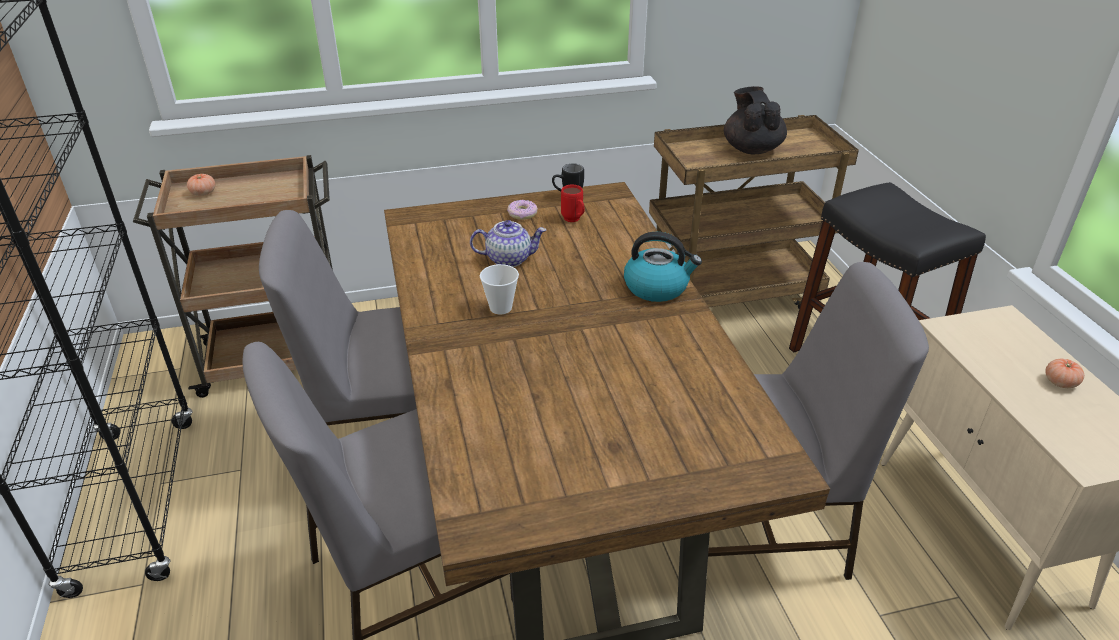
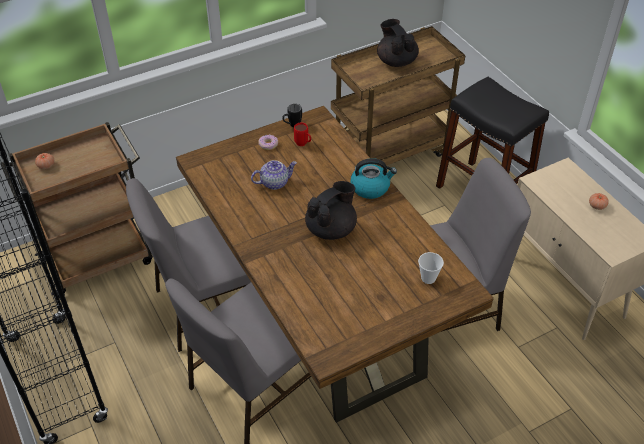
camera: 15 degrees left, 10 degrees up
(500, 308) = (284, 220): cup -> cup (428, 278)
(570, 331) = (331, 229): none -> black teapot

